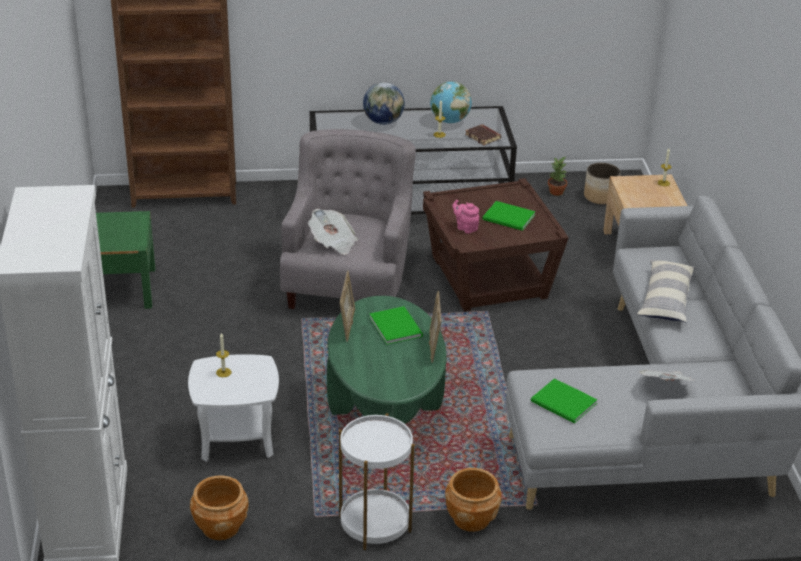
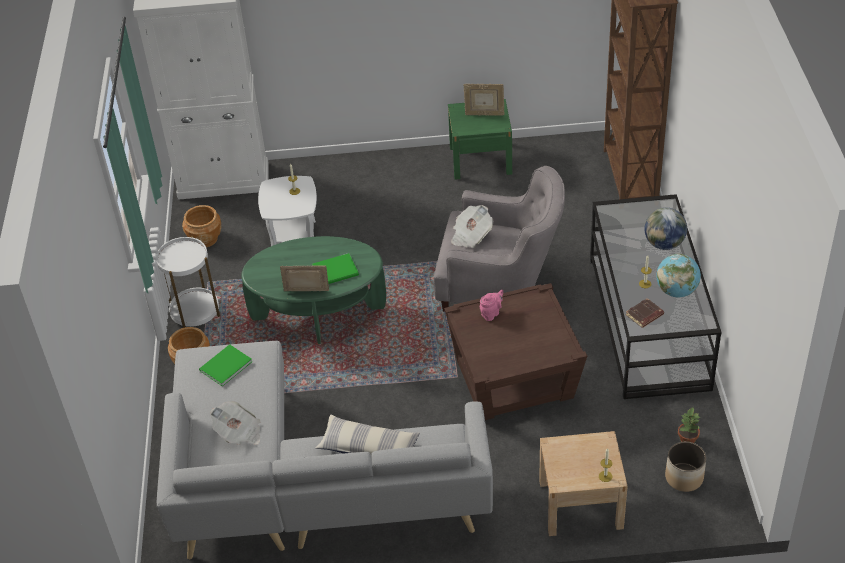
camera: 95 degrees right, 10 degrees up
(347, 326) = (338, 244): picture frame -> picture frame (484, 114)
(509, 218) = (511, 344): green book -> none

